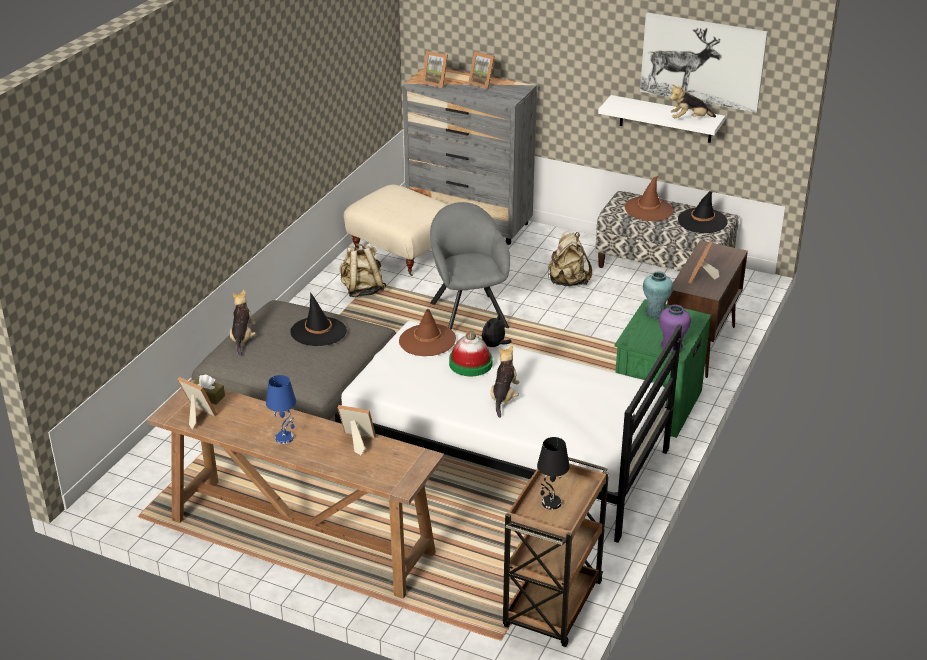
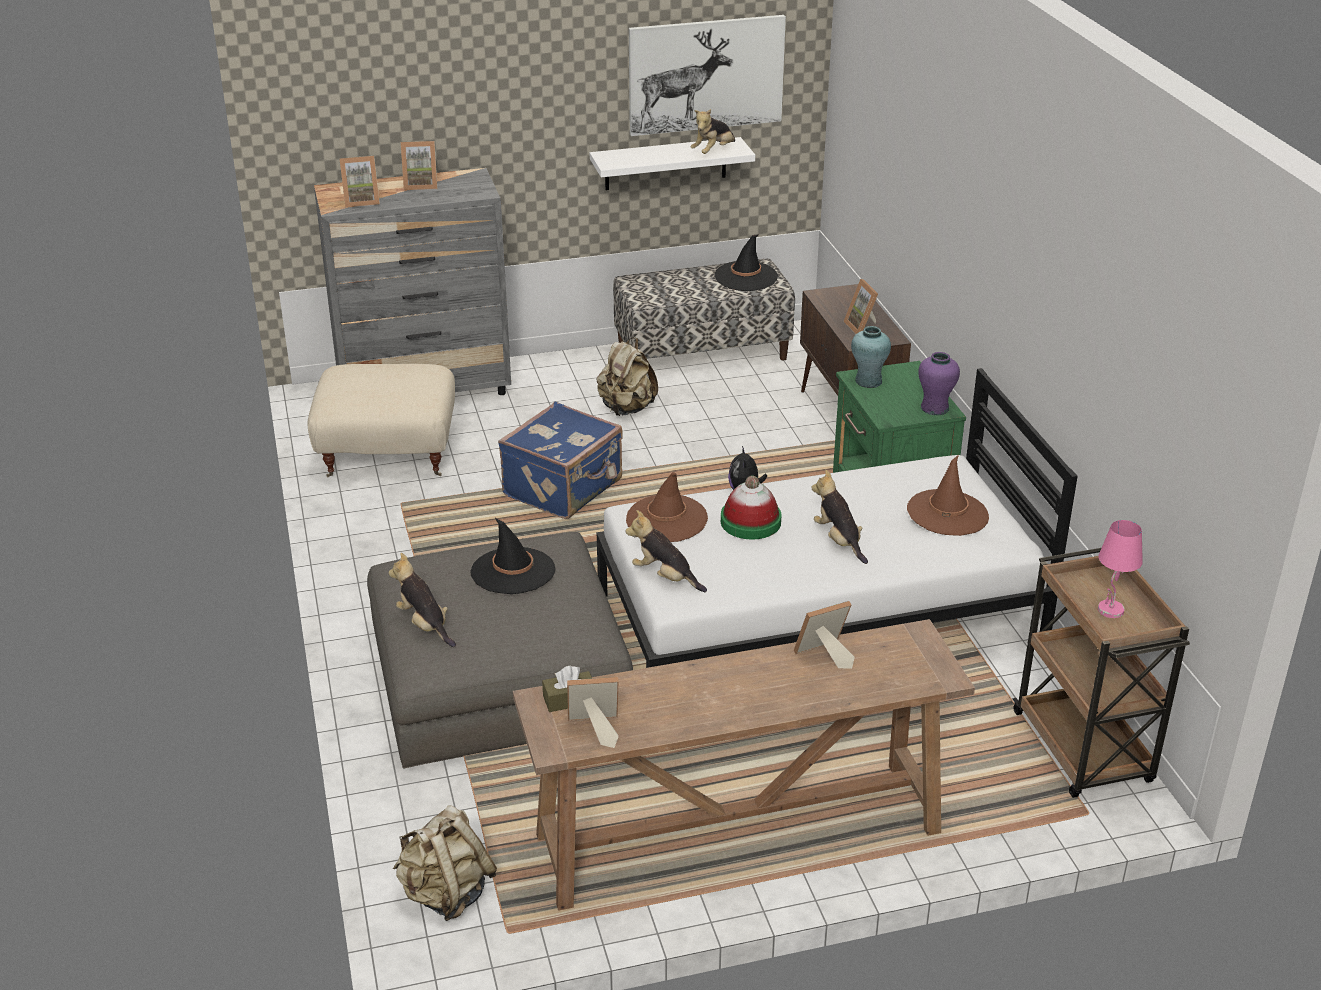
camera: 40 degrees left, 0 degrees up
(284, 438) = (739, 696): blue table lamp -> none
(362, 290) = (402, 518): beige backpack -> beige backpack (446, 894)
(381, 370) = (665, 577): none -> plush toy
(468, 312) = (565, 488): grey armchair -> blue suitcase
(551, 503) = (1110, 610): black table lamp -> pink table lamp
(648, 209) = (676, 284): brown hat -> brown hat (947, 513)

